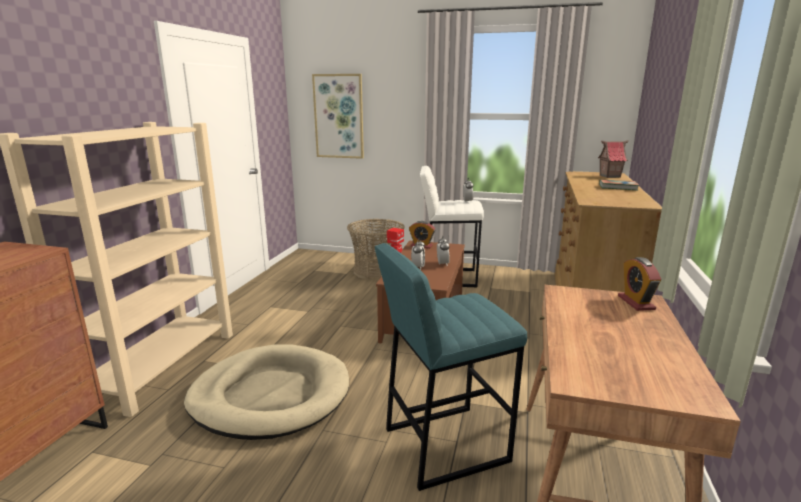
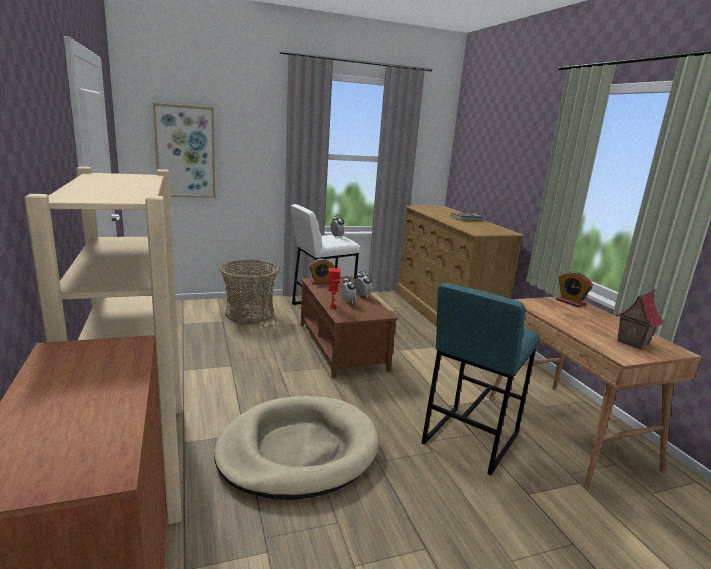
camera: 35 degrees left, 0 degrees up
(609, 176) = (442, 209): toy house -> toy house (632, 342)

